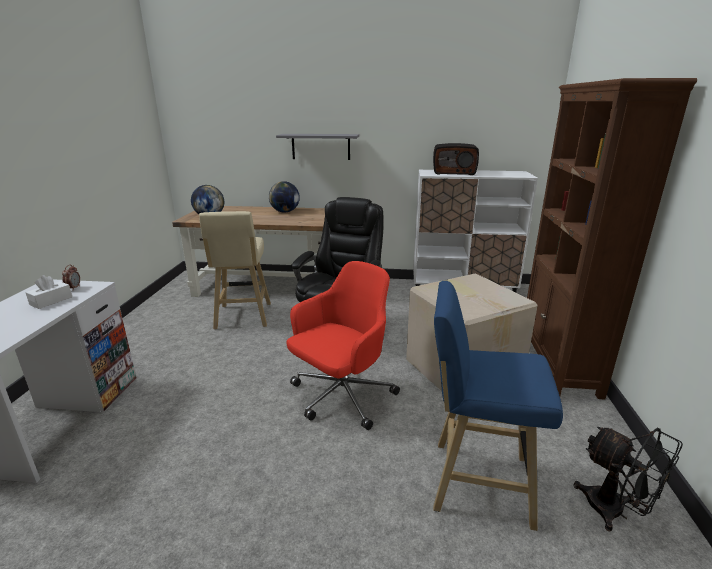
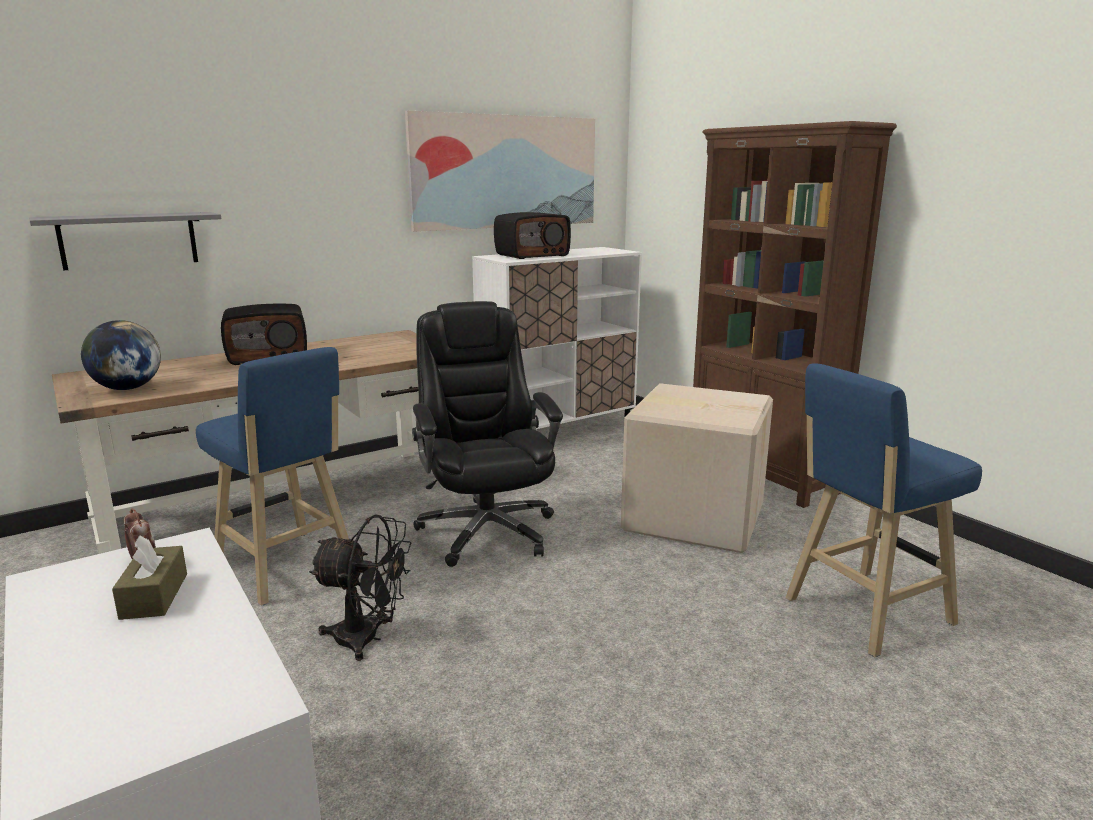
camera: 40 degrees left, 5 degrees down
(51, 301) = (154, 596): white tissue box -> brown tissue box
(243, 317) = (287, 569): beige stool -> blue stool
(285, 212) = (268, 356): globe -> radio
(321, 146) = (308, 229): grey shelf -> grey shelf (129, 240)
(341, 397) = (615, 603): red office chair -> none
(451, 115) = (506, 172): none -> picture
(615, 511) = (973, 579): black fan -> black fan (368, 639)

